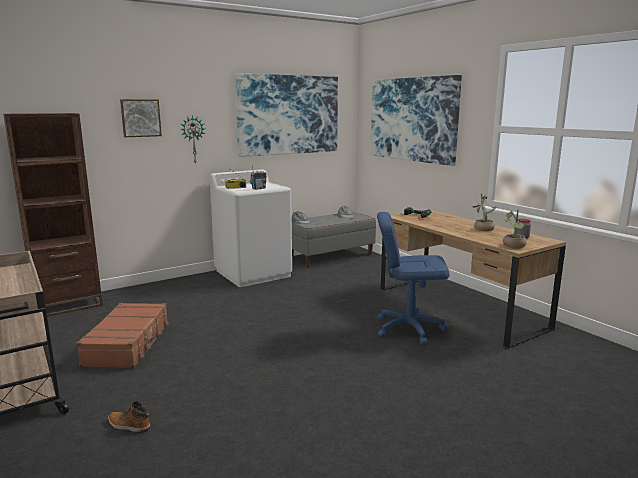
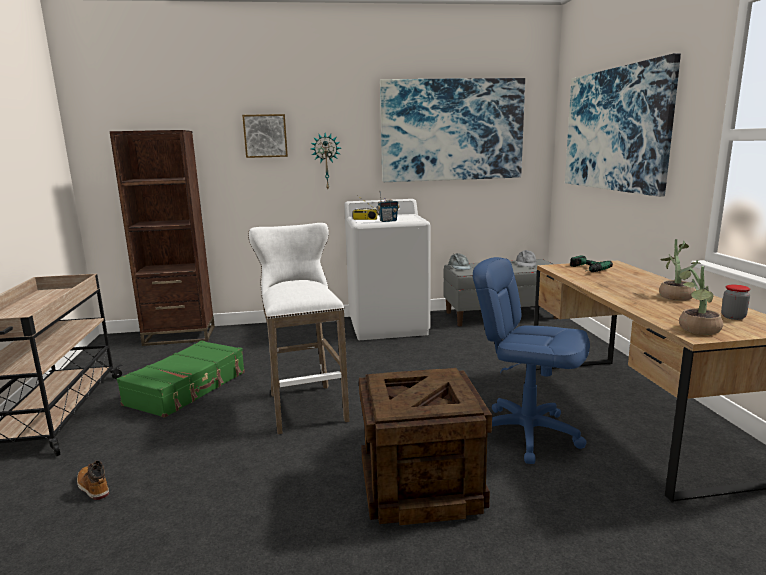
camera: 25 degrees right, 0 degrees up
(128, 344) = (188, 388): brown suitcase -> green suitcase
(244, 338) = (305, 405): none -> white stool
(371, 370) = (420, 486): none -> crate

